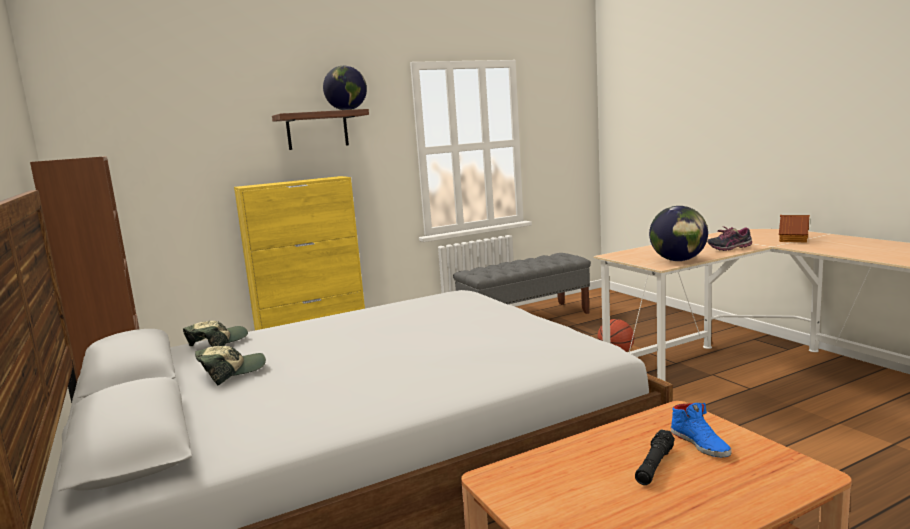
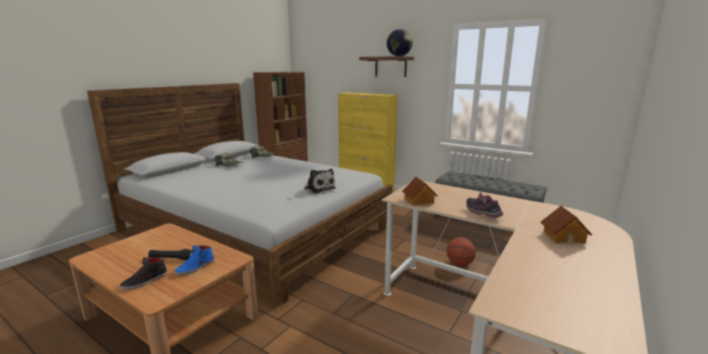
camera: 60 degrees right, 5 degrees up
(500, 317) = (319, 188): none -> plush toy
(678, 260) = (419, 201): globe -> toy house
(741, 488) = (145, 281): none -> black shoe

